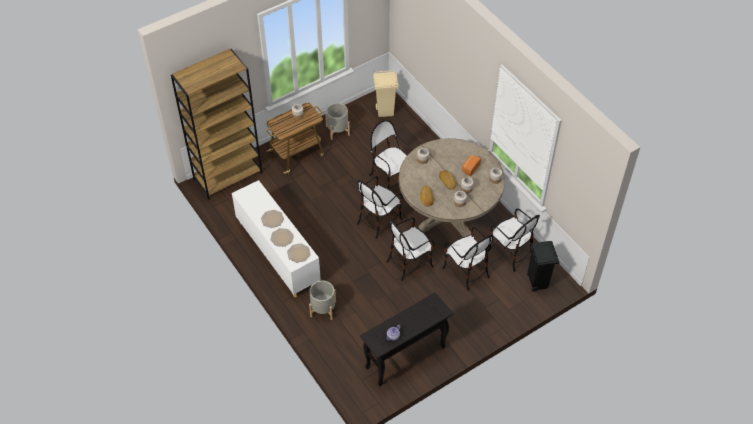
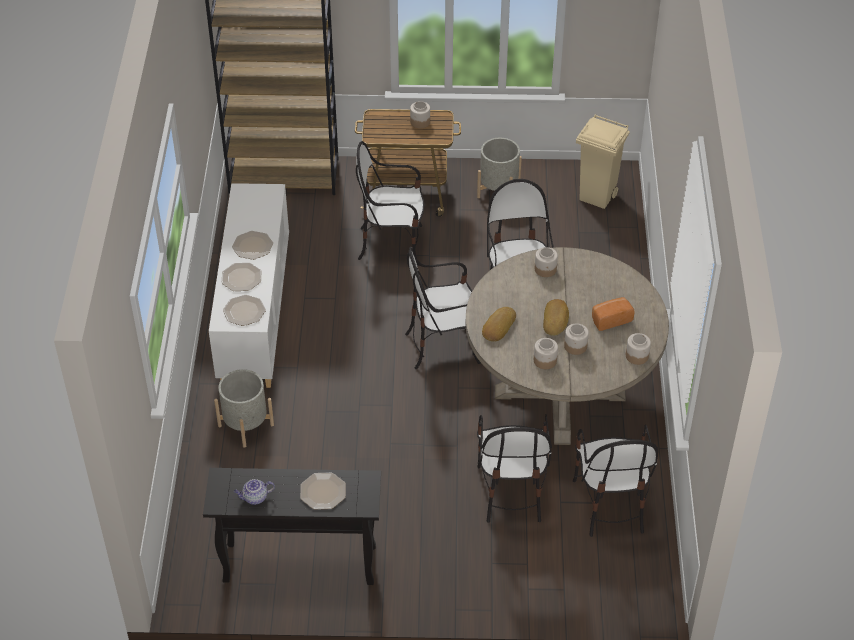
camera: 35 degrees right, 5 degrees down
(409, 262) = (434, 430): chair -> chair (392, 244)
(419, 316) = (323, 491): none -> plate
(537, 282) = (615, 574): black trash can -> none

